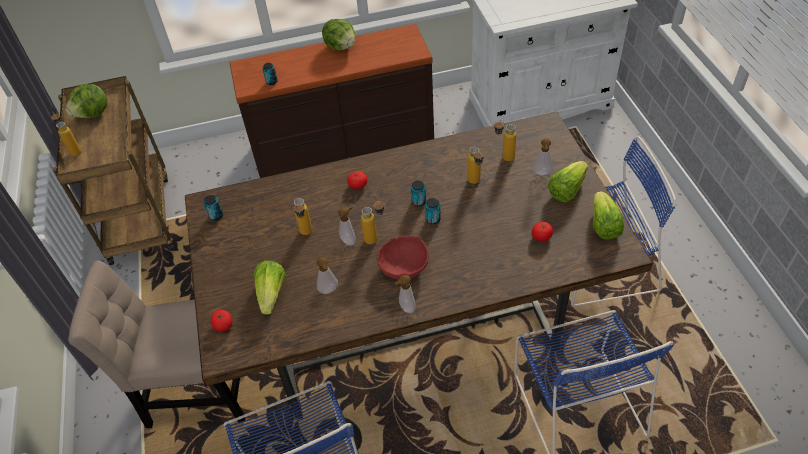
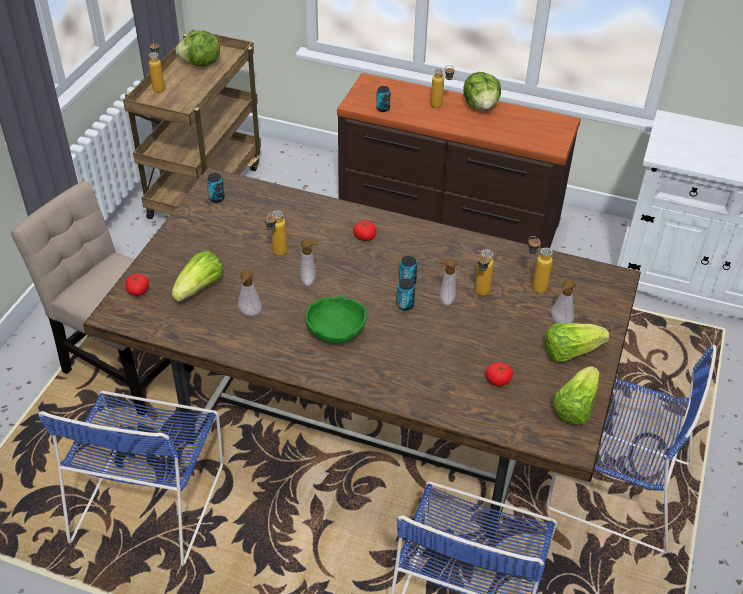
camera: 30 degrees right, 5 degrees down
(376, 238) = (335, 293): bottle -> bottle (441, 106)
(403, 266) = (335, 331): red bowl -> green bowl
(406, 308) = (302, 368): soap dispenser -> soap dispenser (445, 300)

